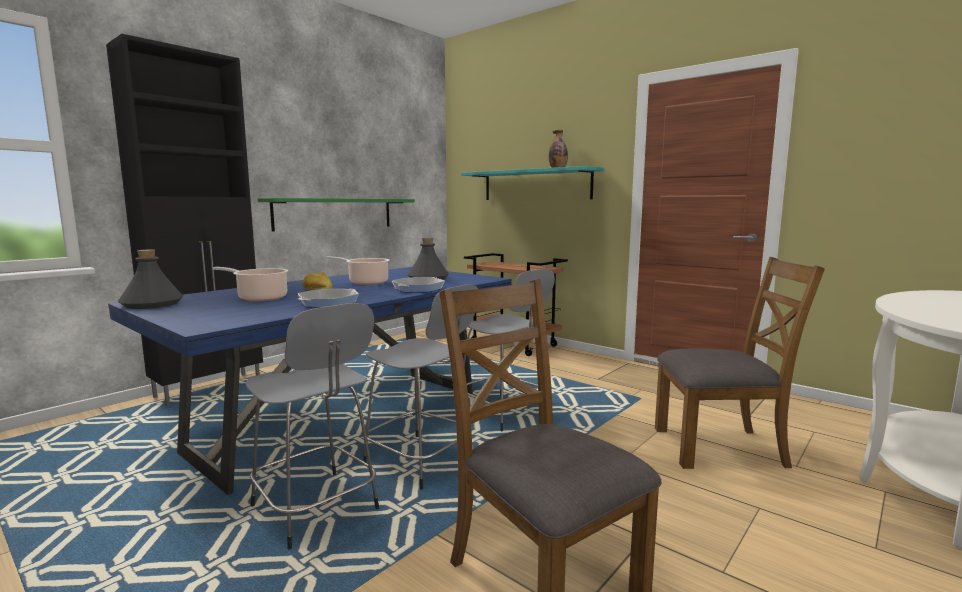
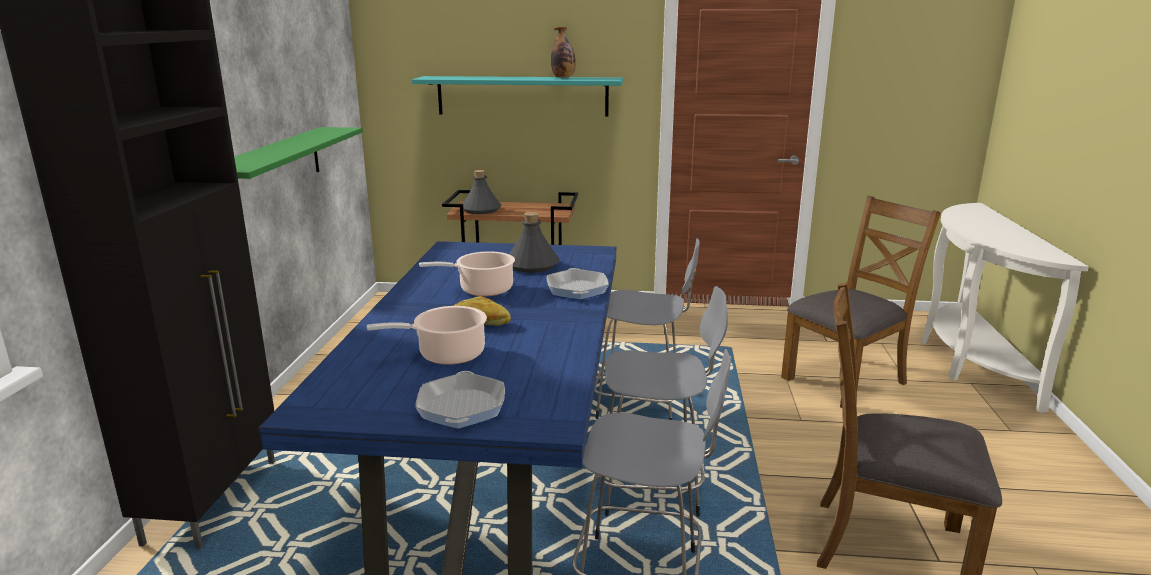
camera: 35 degrees left, 10 degrees up
(151, 304) = (341, 409): grey bottle -> grey bottle (481, 210)
(328, 303) = (556, 341): frying pan -> frying pan (462, 407)

